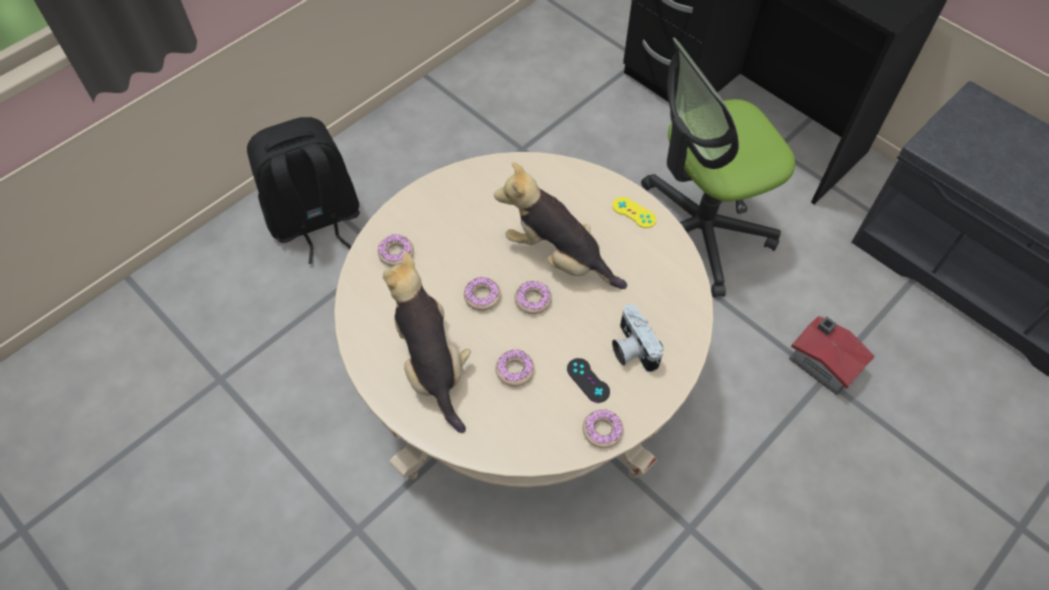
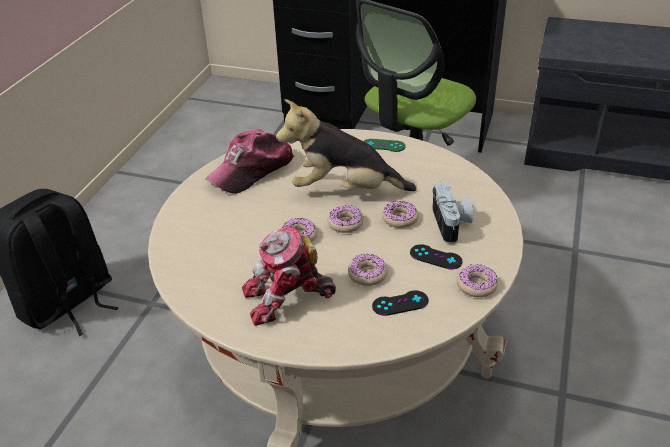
camera: 25 degrees left, 20 degrees down
(396, 253) = (196, 235): donut -> donut (400, 218)
(431, 364) = (287, 298): plush toy -> toy robot
(488, 191) = (252, 170): none -> cap
(522, 417) = (400, 303): none -> black game controller
(631, 348) = (452, 224): camera -> camera turned 135 degrees counterclockwise
(634, 212) = (383, 145): yellow game controller -> green game controller
(823, 362) = (565, 240): toy house -> none

